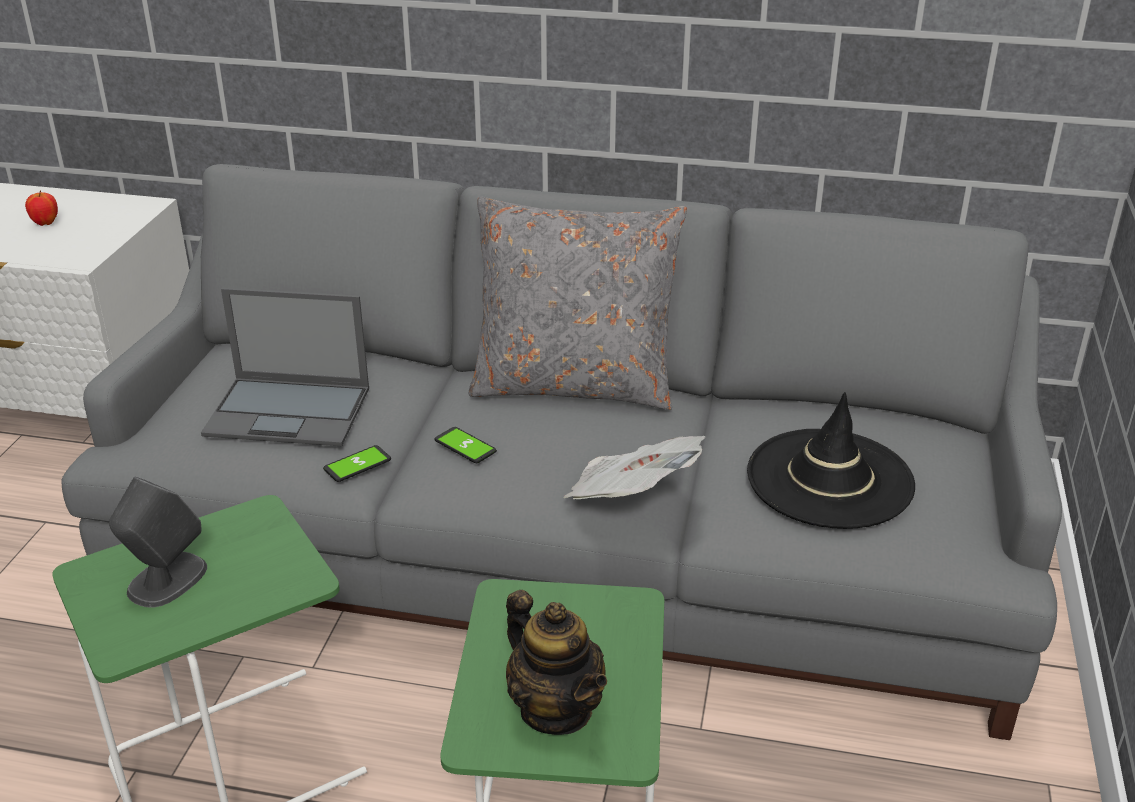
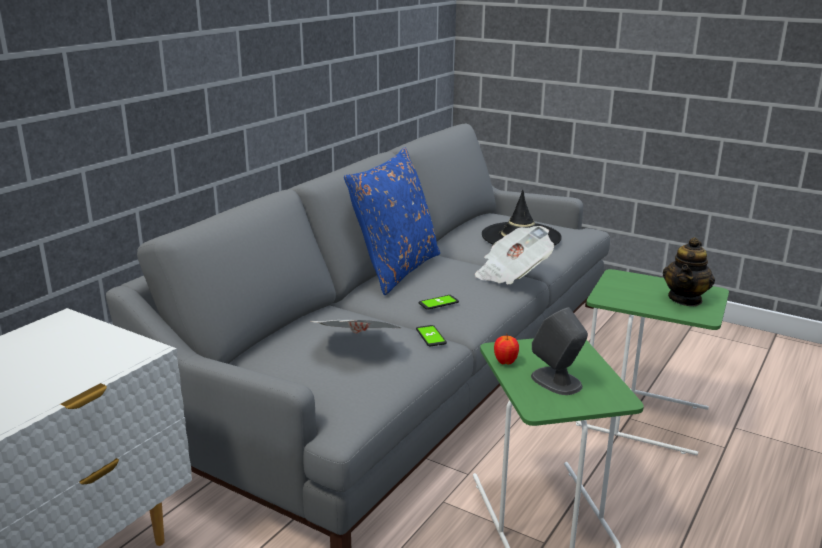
camera: 70 degrees left, 10 degrees down
(45, 223) = (34, 363): apple -> apple (505, 362)
(290, 411) = (358, 346): laptop -> newspaper
(556, 710) = (685, 299): teapot -> teapot turned 135 degrees clockwise
(574, 384) = (395, 269): grey pillow -> blue pillow

